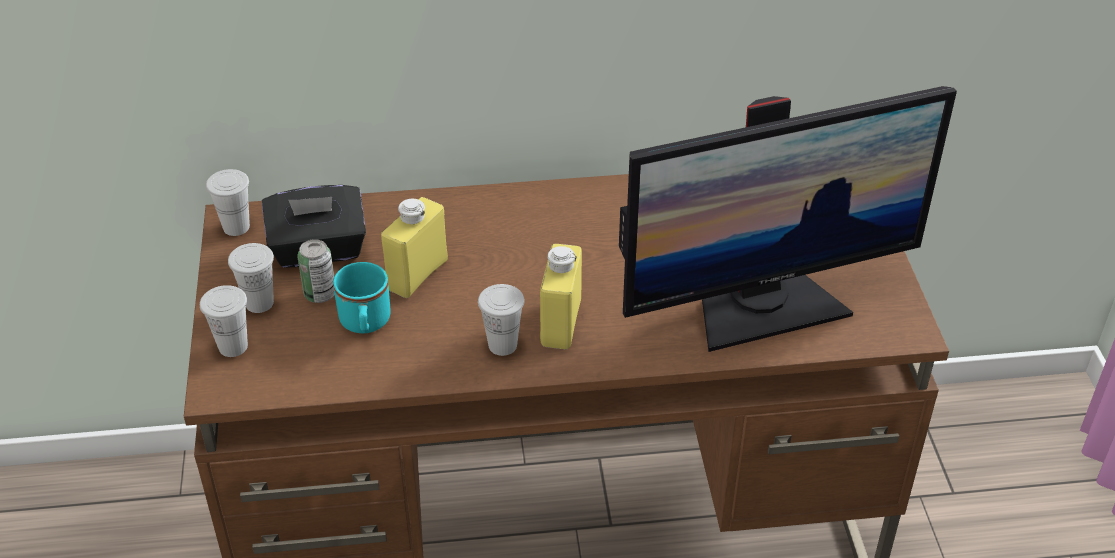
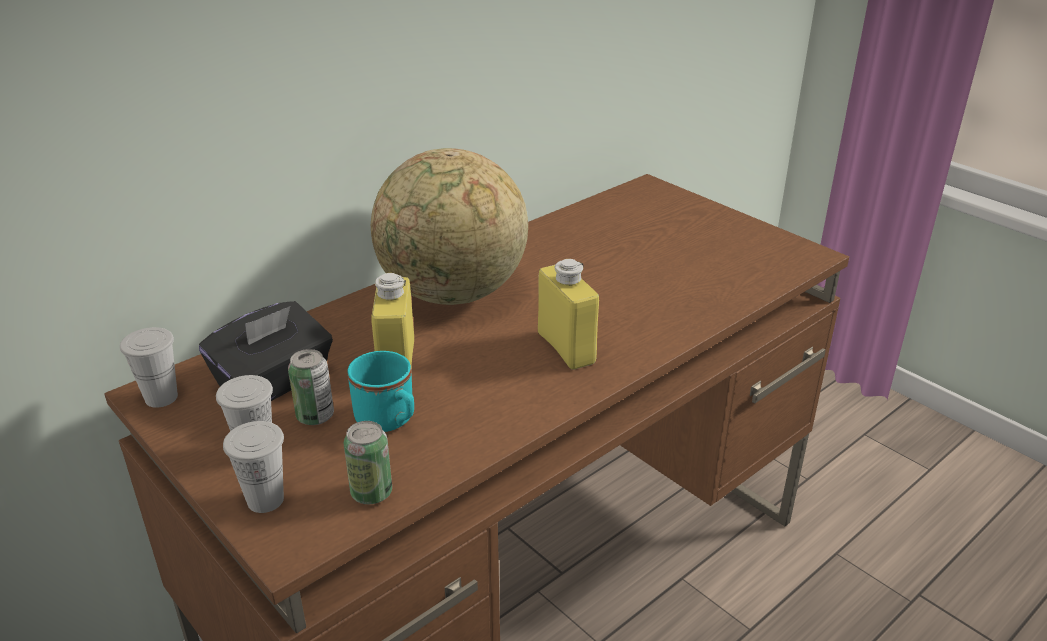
camera: 35 degrees left, 10 degrees down
(301, 377) = (371, 493): none -> can
(502, 345) = (536, 383): white cup -> none
(525, 225) = (453, 294): none -> globe
(764, 307) = (701, 277): monitor -> none

